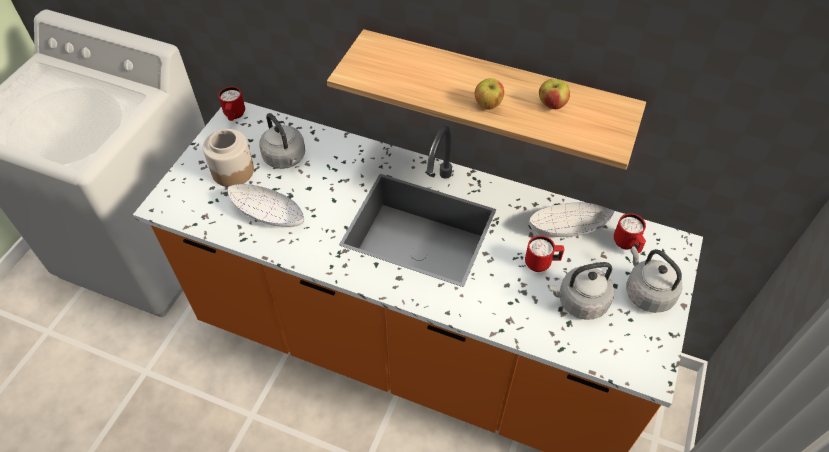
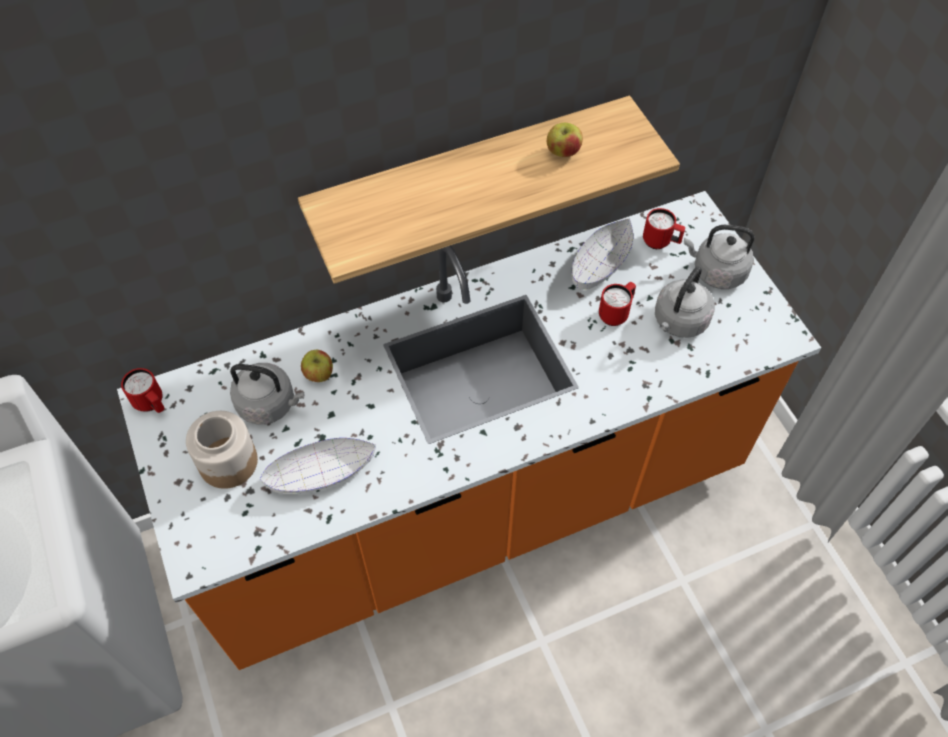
camera: 45 degrees left, 5 degrees up
(488, 104) = (511, 191): apple -> apple (319, 374)

